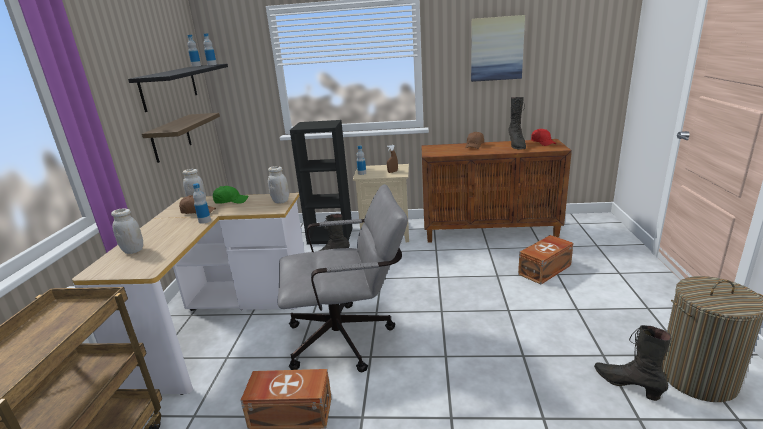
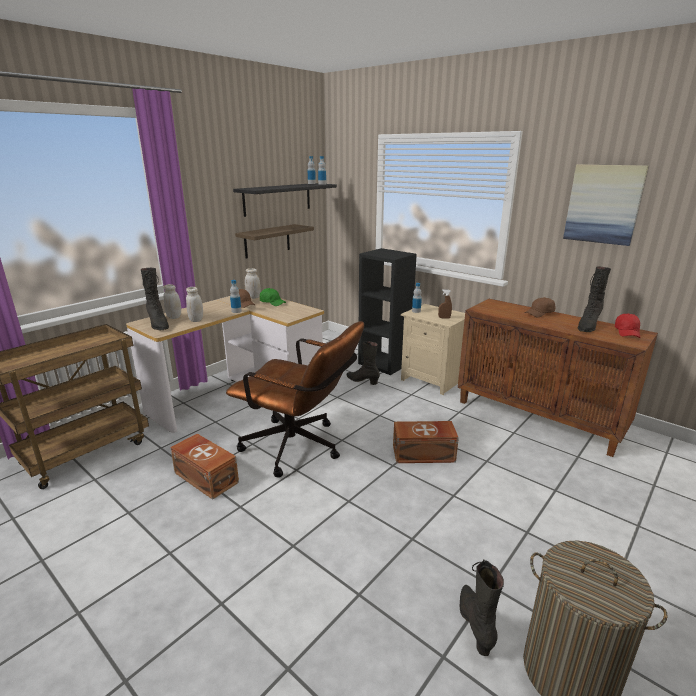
camera: 35 degrees right, 0 degrees up
(126, 264) = (158, 324): none -> black boot
(280, 201) = (300, 313): white jar -> white jar (196, 320)
(349, 337) = (299, 448): grey office chair -> brown office chair
(546, 270) = (548, 480): brown storage box -> brown storage box (424, 454)

